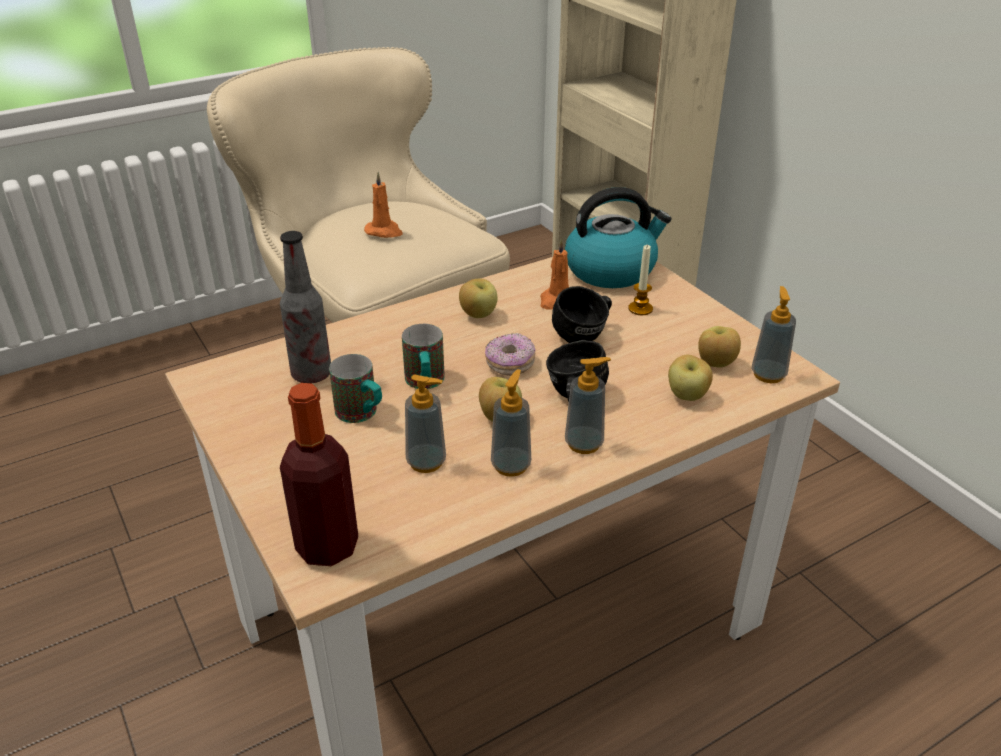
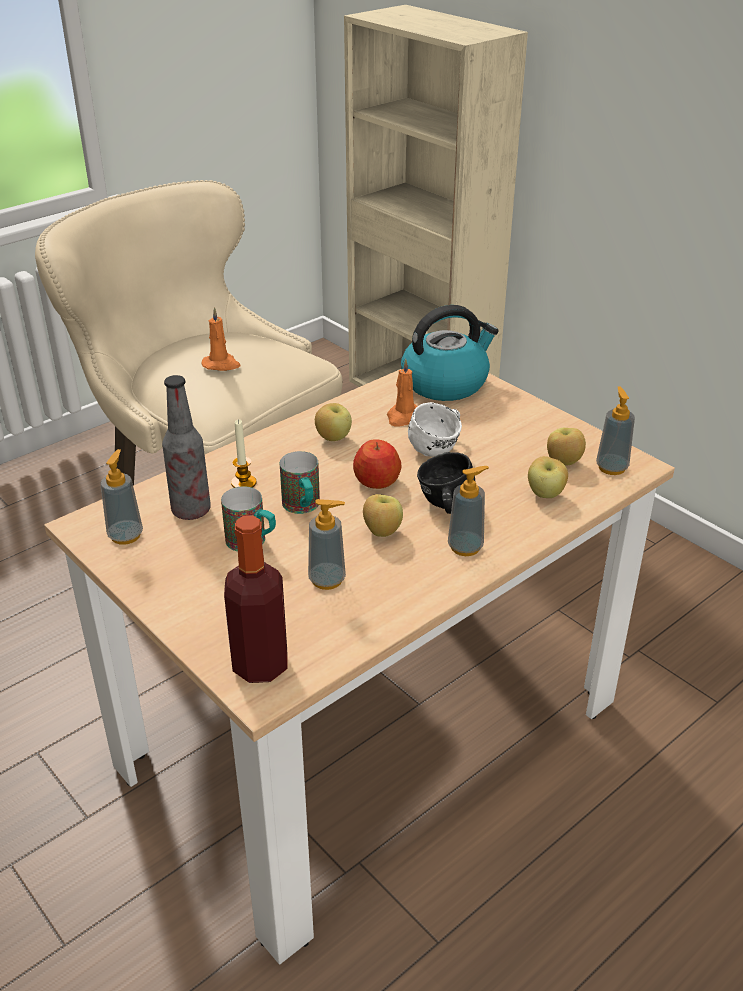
camera: 10 degrees left, 0 degrees up
(510, 364) = (377, 481): donut -> apple
(511, 465) = (405, 574): soap dispenser -> soap dispenser (125, 535)
(585, 336) = (439, 448): black mug -> white mug
(640, 309) = (482, 418): candle -> candle (243, 483)

